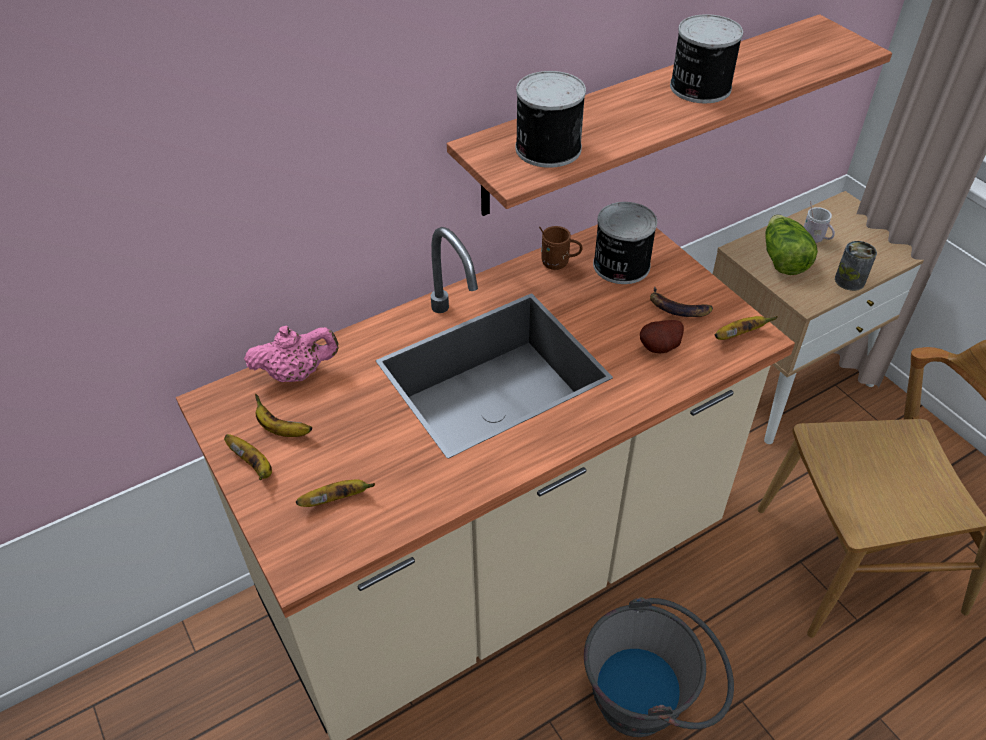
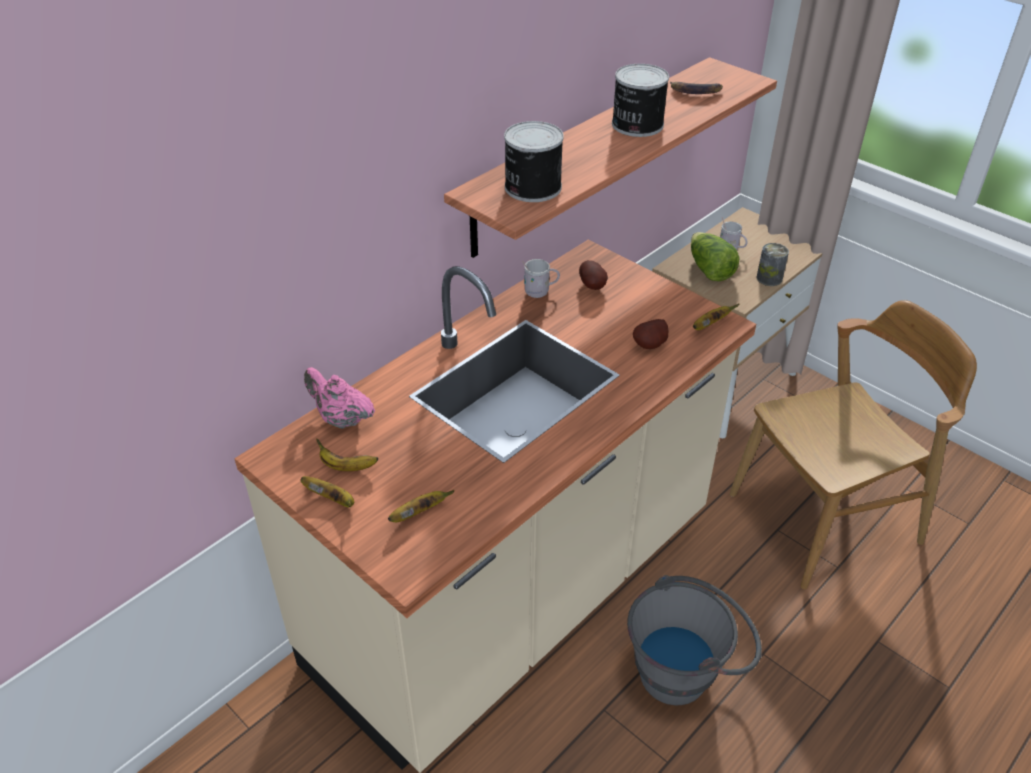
camera: 15 degrees left, 5 degrees down
(297, 373) = (341, 419): pink teapot -> pink teapot turned 120 degrees counterclockwise
(559, 263) = (540, 292): brown mug -> white mug
(620, 266) = (593, 286): can -> potato
(678, 307) = (653, 312): banana -> banana (695, 91)

